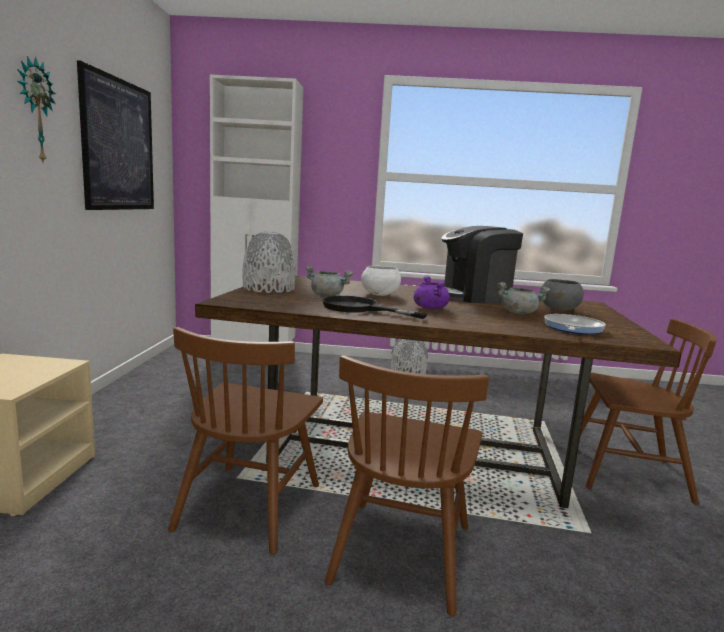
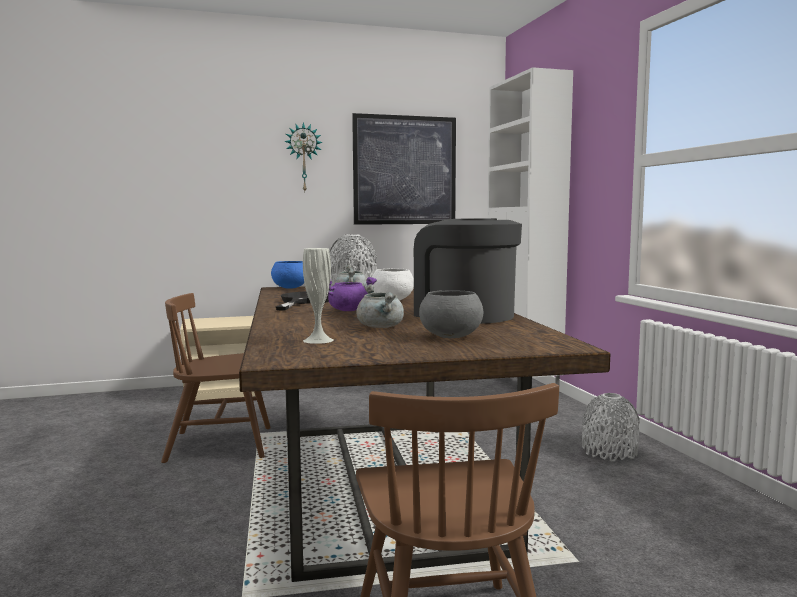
camera: 70 degrees right, 5 degrees down
(229, 299) = (290, 288): none -> blue bowl
(401, 552) = (175, 502): brown chair -> none
(572, 328) = (318, 340): frying pan -> white vase

